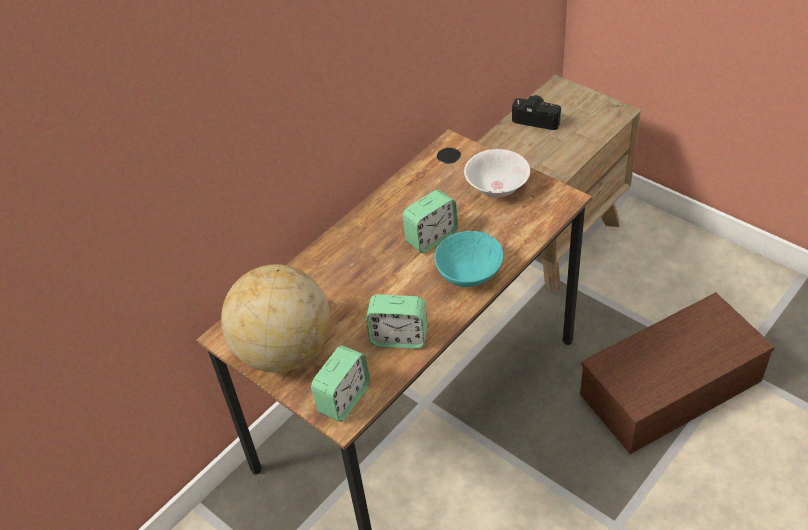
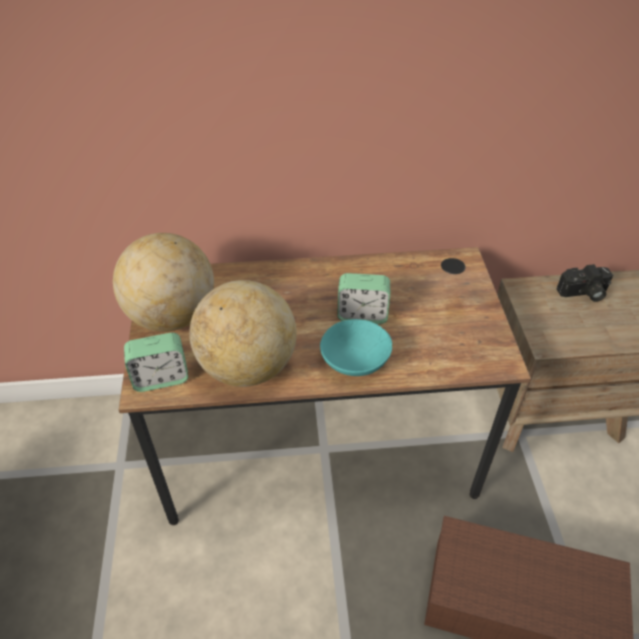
camera: 40 degrees right, 0 degrees up
(399, 338) = (247, 367): alarm clock -> globe
(496, 188) = (457, 315): white bowl -> none
(537, 118) = (583, 293): camera -> camera turned 105 degrees clockwise

